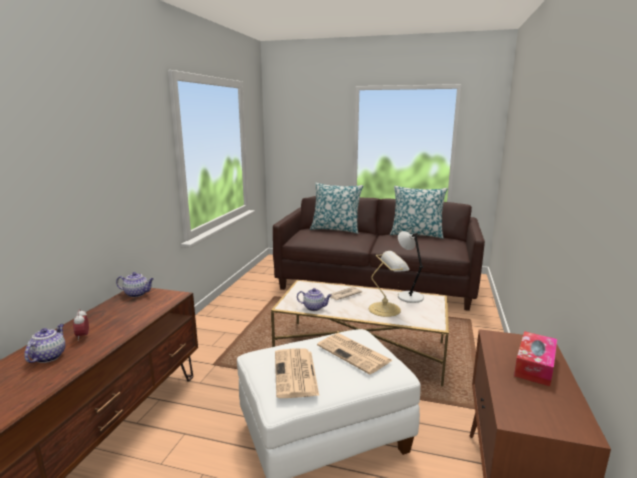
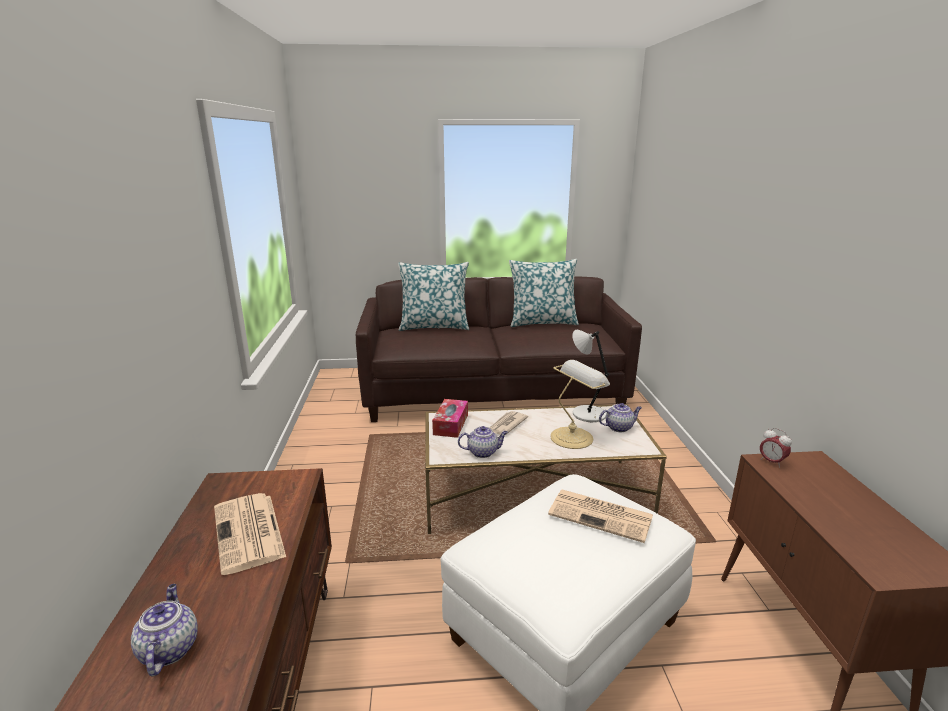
camera: 20 degrees left, 5 degrees up
(83, 336) = (201, 592): alarm clock -> alarm clock (771, 462)
(137, 294) = (231, 488): teapot -> teapot (619, 427)
(296, 374) = (555, 566): newspaper -> newspaper (249, 533)
(534, 365) = (836, 493): tissue box -> tissue box (451, 424)

